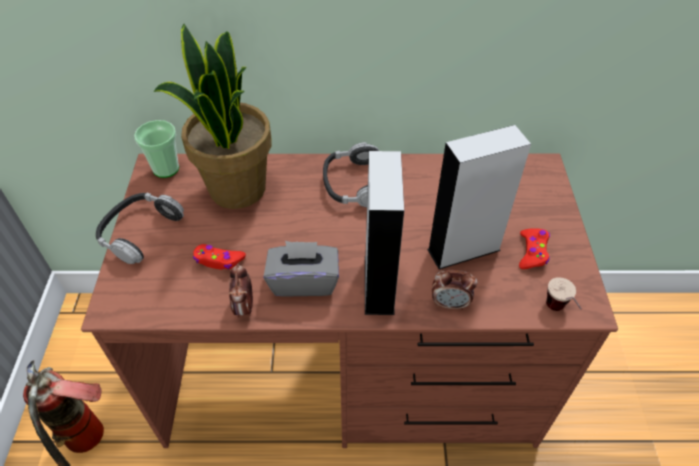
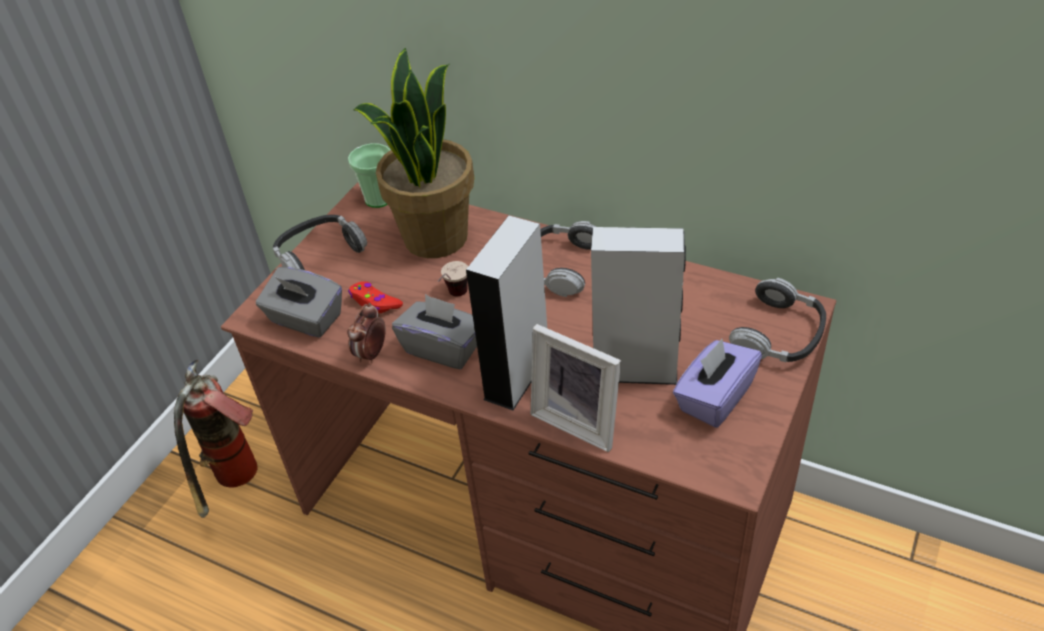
camera: 30 degrees right, 5 degrees down
(163, 296) = (305, 319): none -> grey tissue box
(450, 304) = (579, 419): alarm clock -> picture frame
(532, 252) = (714, 398): red game controller -> purple tissue box
(542, 189) = (779, 334): none -> headphones
(558, 313) = (696, 470): cup -> cup (453, 298)

